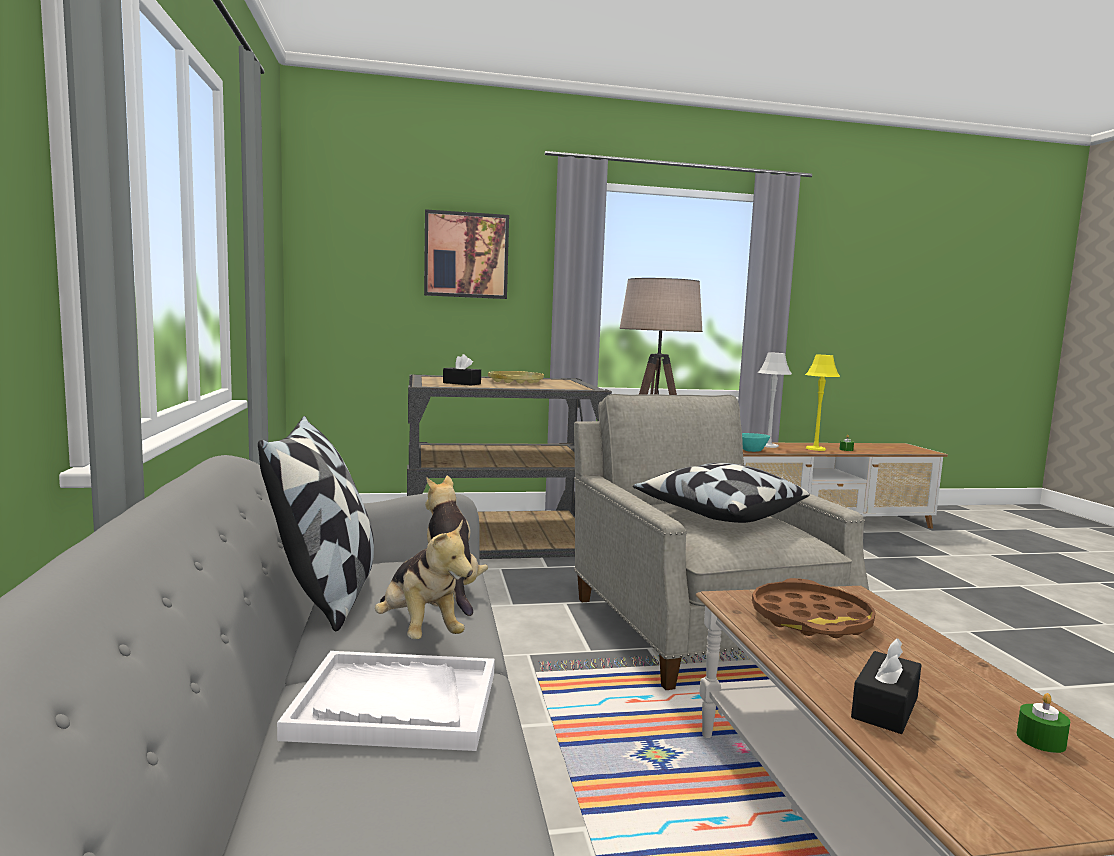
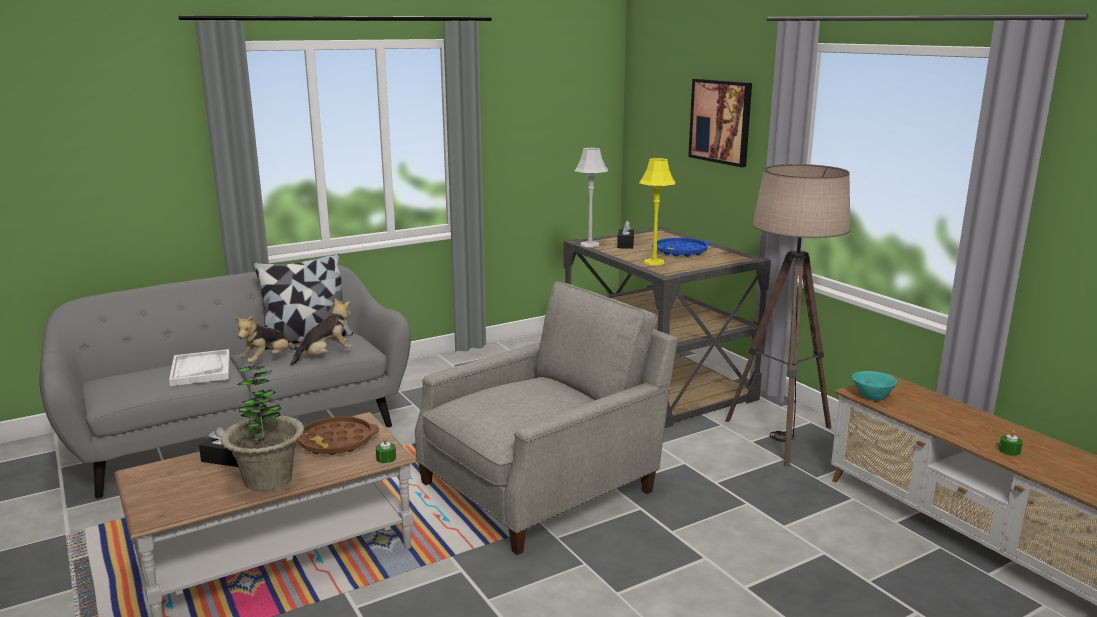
camera: 70 degrees right, 10 degrees up
(515, 381) = (680, 252): yellow tray -> blue tray
(717, 514) = (520, 396): pillow -> none
(768, 446) = (931, 404): grey table lamp -> grey table lamp (590, 244)
(815, 449) = (971, 431): yellow table lamp -> yellow table lamp (654, 262)
(957, 675) = (268, 479): none -> potted plant
(1041, 740) = (199, 494): green candle -> green candle (386, 458)

